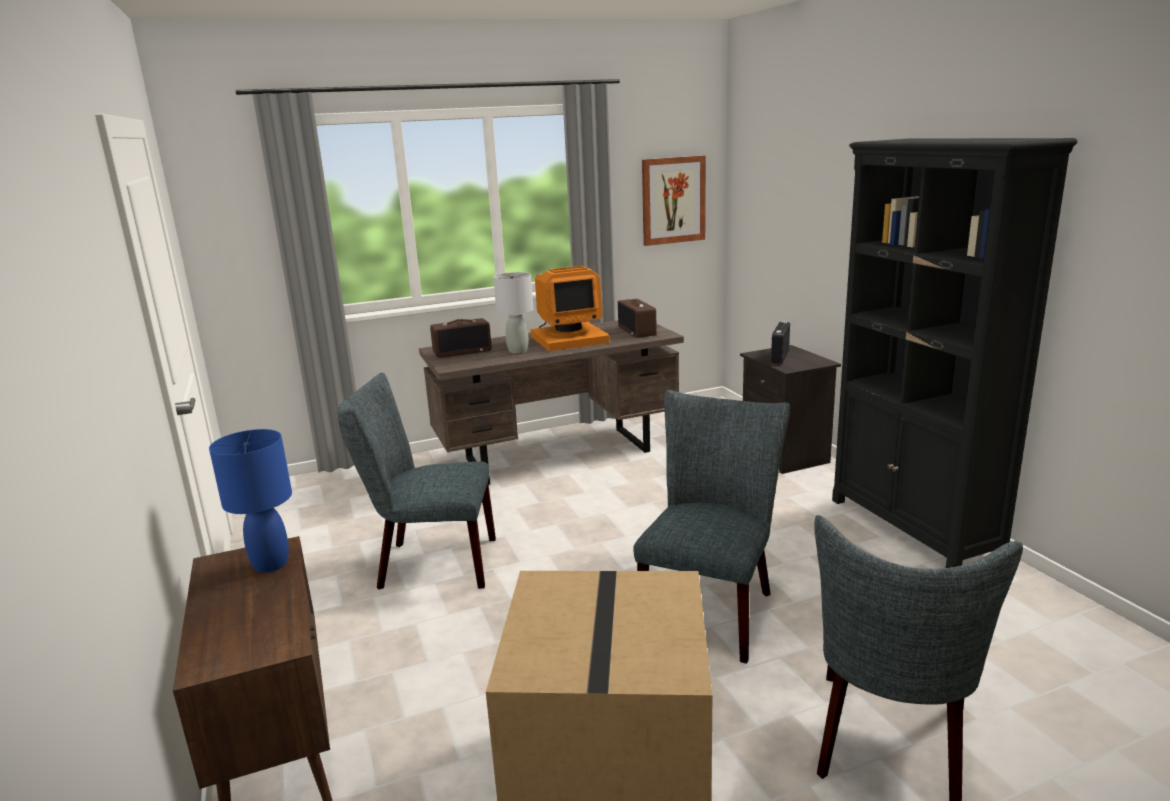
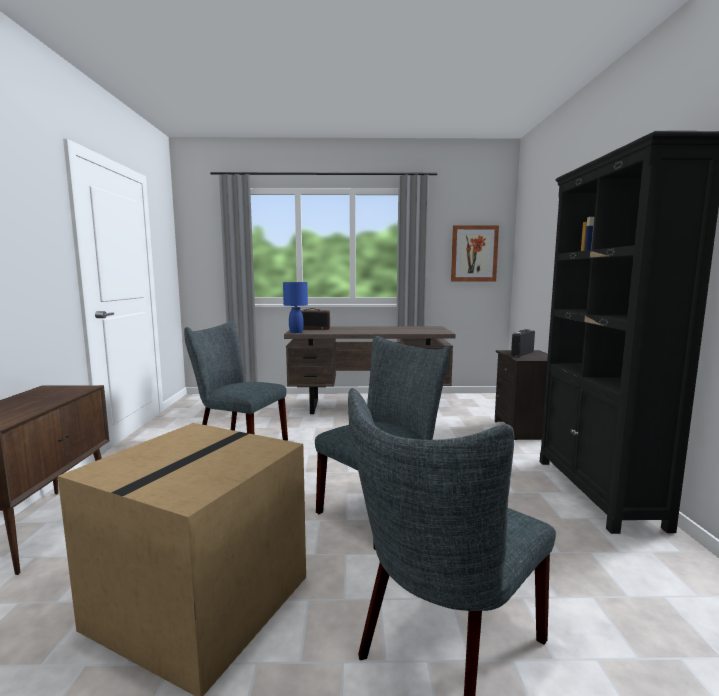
camera: 20 degrees right, 10 degrees down
(270, 564) = (66, 392): blue table lamp -> blue table lamp (296, 332)
(517, 351) = (343, 331): grey table lamp -> none
(569, 339) = (381, 329): monitor -> none
(637, 331) = (429, 330): radio -> none

